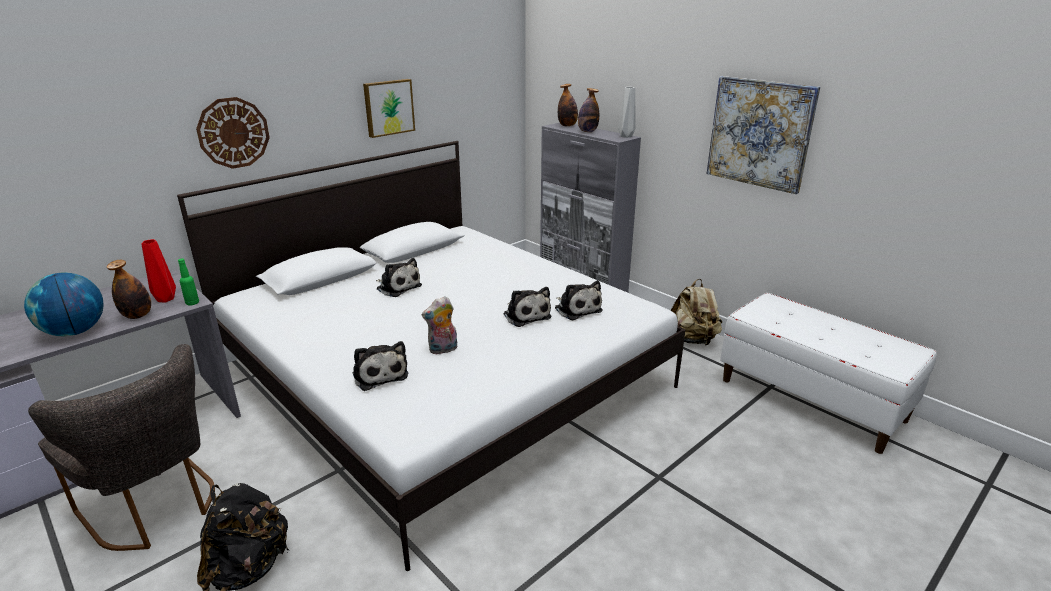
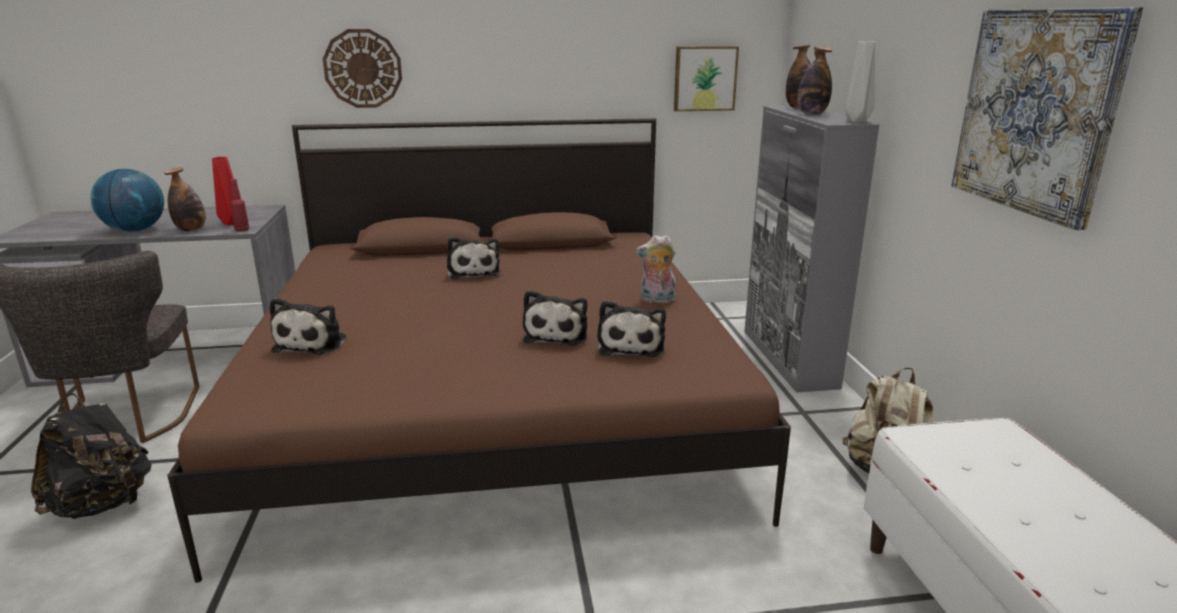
camera: 35 degrees right, 5 degrees down
(192, 303) = (242, 230): green bottle -> red bottle
(388, 107) = (559, 63): picture -> picture (704, 78)
(443, 350) = (406, 340): plush toy -> plush toy (656, 300)
(444, 377) = (495, 401): white bed -> brown bed

